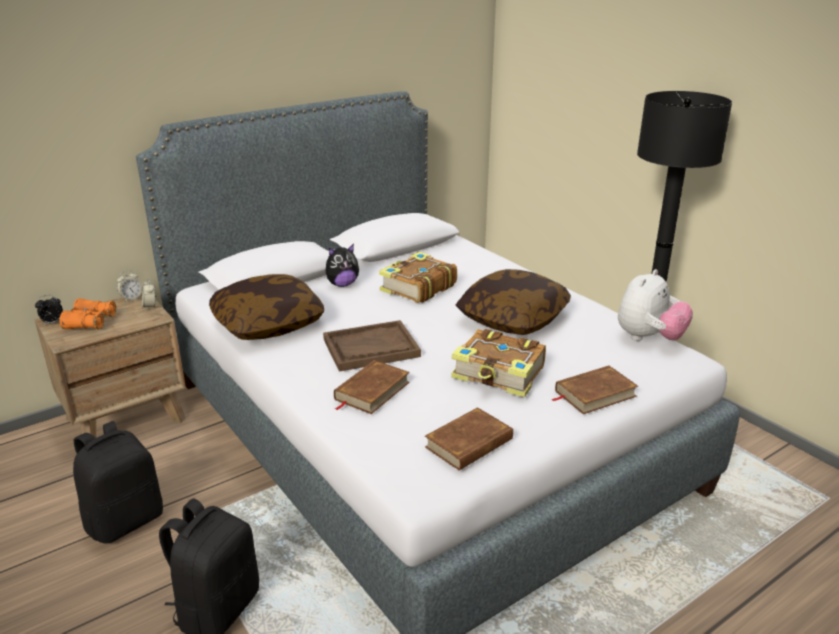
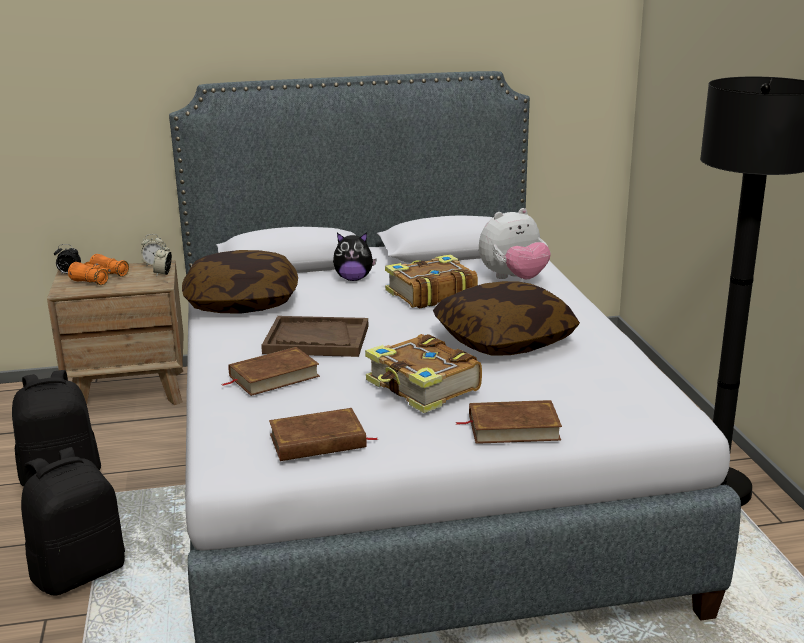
camera: 25 degrees right, 5 degrees down
(649, 338) = (651, 388): plush toy -> plush toy (513, 279)

